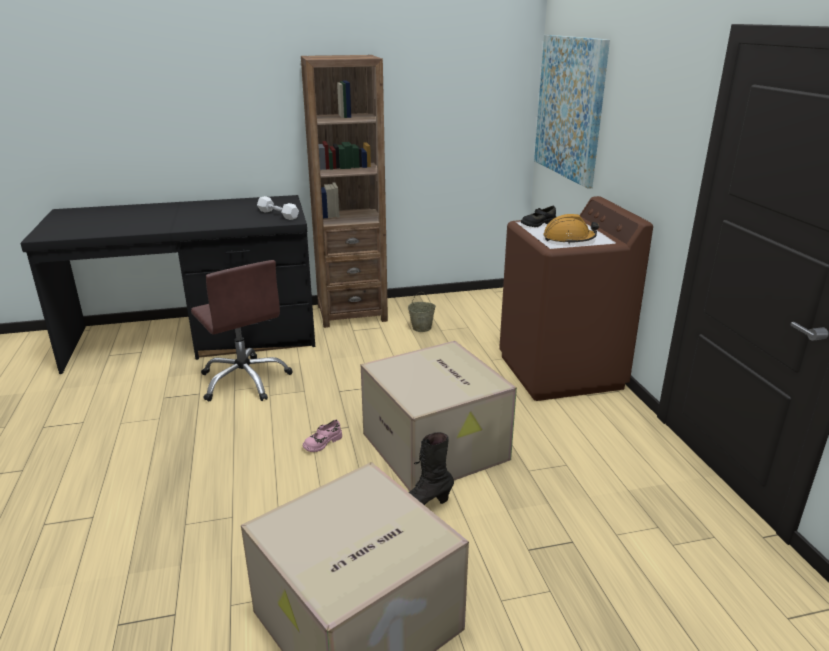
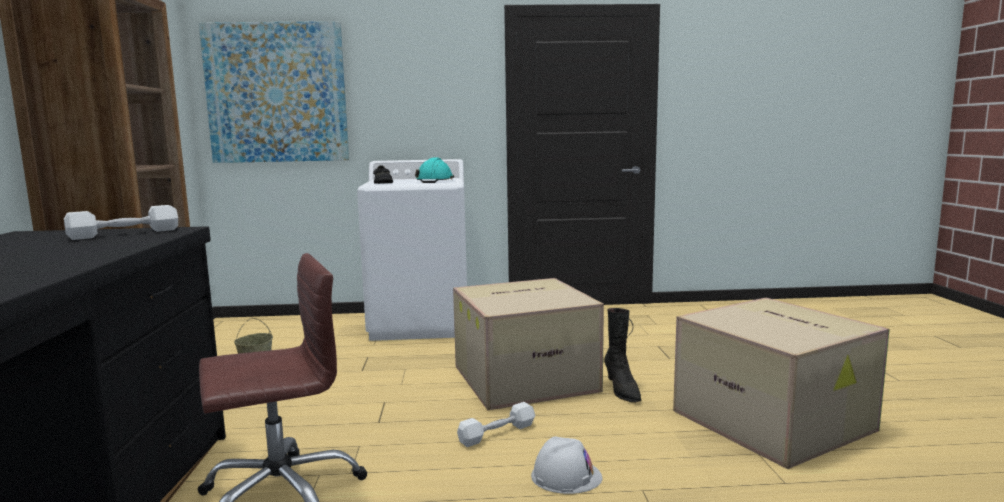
camera: 80 degrees left, 15 degrees down
(256, 479) = (566, 476): none -> white hard hat
(322, 442) = (497, 433): pink shoe -> white dumbbell
(560, 372) = (421, 324): brown washing machine -> white washing machine
(568, 239) = (435, 181): orange hard hat -> turquoise hard hat

